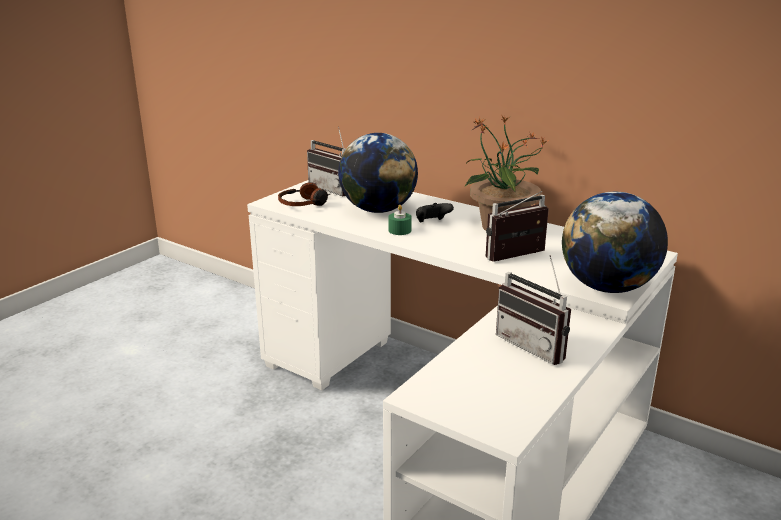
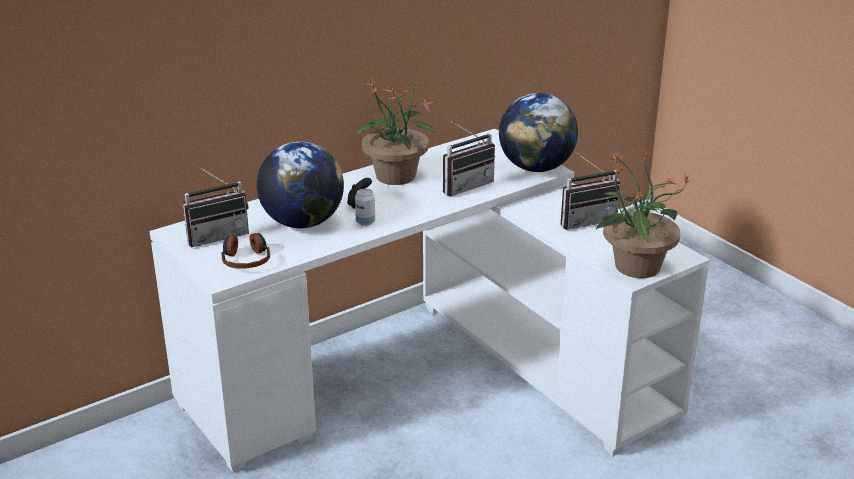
camera: 70 degrees left, 5 degrees up
(399, 230) = (365, 222): green candle -> can
(446, 395) = (636, 267): none -> potted plant
(518, 258) = (465, 185): radio -> radio turned 120 degrees counterclockwise

